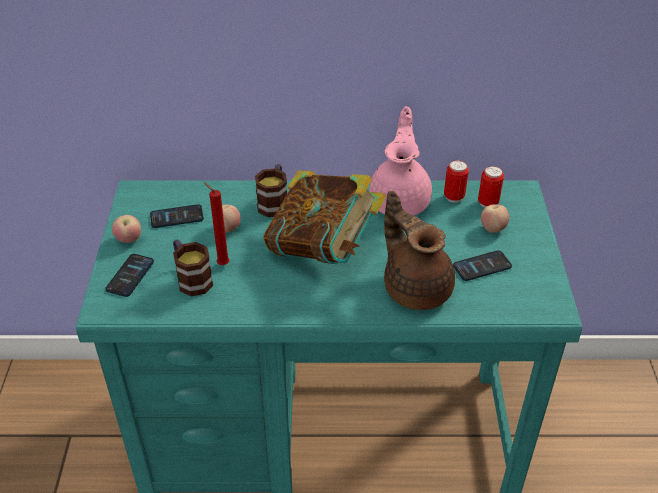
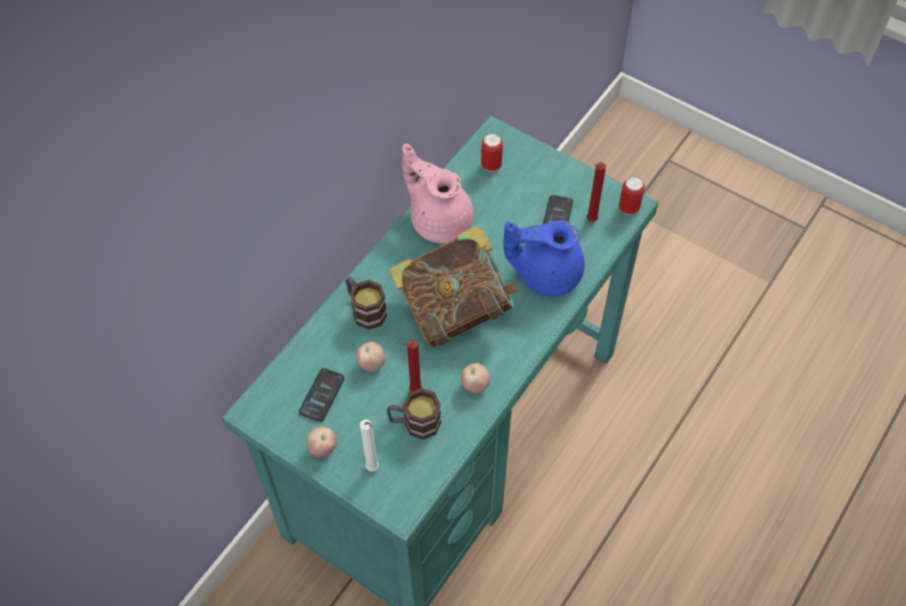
camera: 55 degrees left, 15 degrees up
(130, 276) = (373, 469): phone -> white candle
(415, 287) = (546, 273): brown teapot -> blue teapot
(454, 197) = (465, 182): can -> can (629, 208)
(493, 229) = (522, 183): apple -> apple (475, 385)
(503, 289) = (590, 221): none -> red candle

